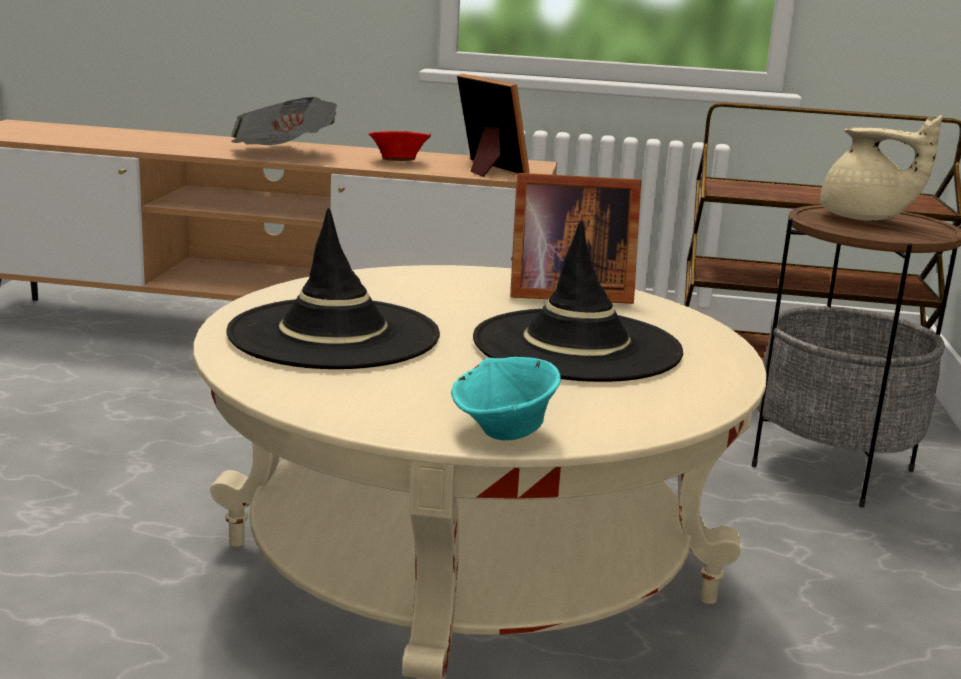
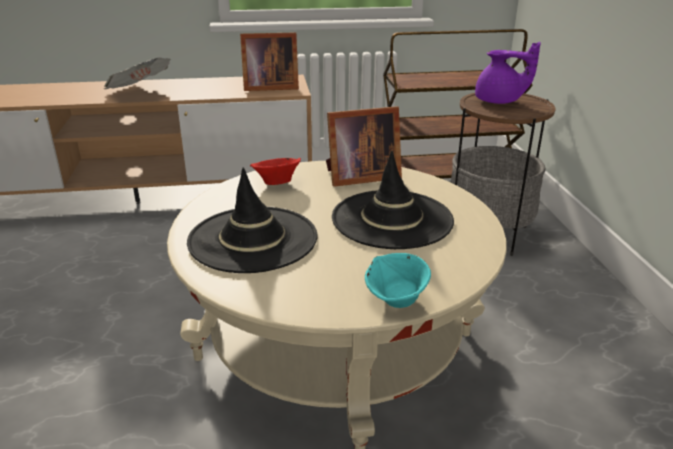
camera: 15 degrees left, 10 degrees up
(397, 162) = (213, 89): red bowl -> red bowl (276, 183)
(486, 169) = (268, 87): picture frame -> picture frame turned 135 degrees clockwise
(863, 218) = (499, 101): beige teapot -> purple teapot

